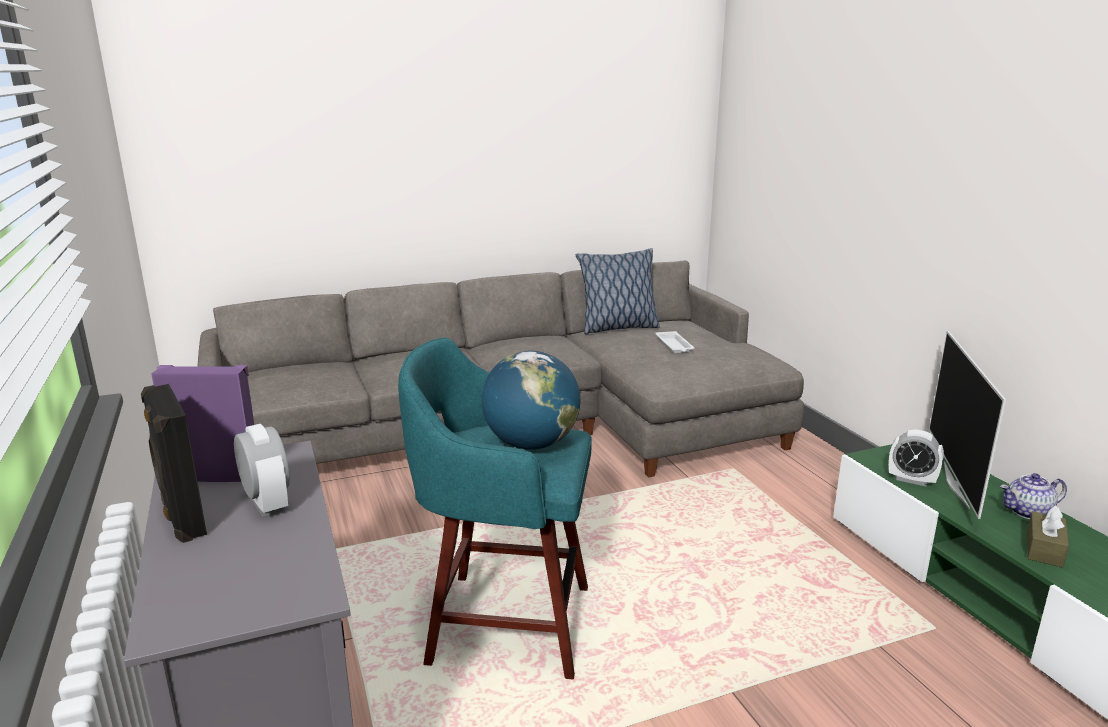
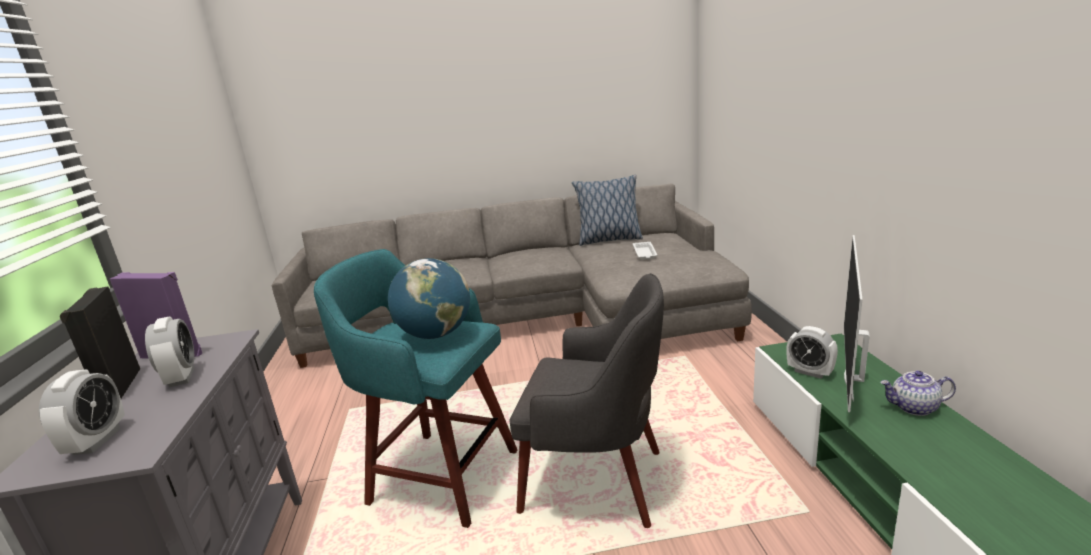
camera: 15 degrees right, 0 degrees up
(233, 585) = (97, 441): none -> alarm clock
(698, 615) = (596, 481): none -> grey armchair
(1044, 549) = (913, 445): brown tissue box -> none

